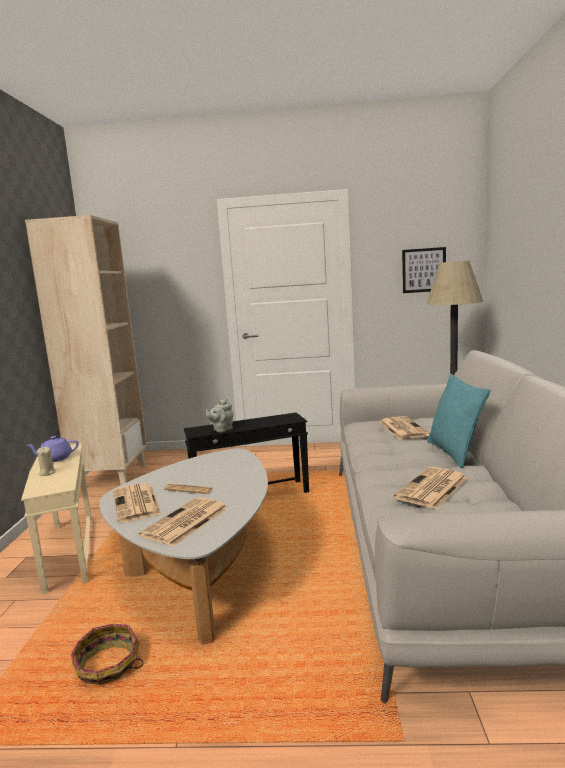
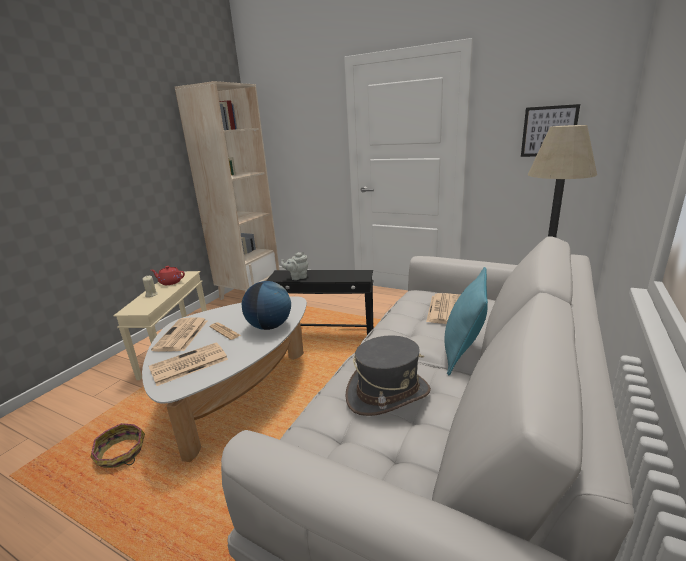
camera: 25 degrees right, 10 degrees up
(55, 458) = (170, 282): purple teapot -> red teapot
(237, 476) = (269, 326): none -> globe
(432, 489) = (388, 394): newspaper -> grey hat

